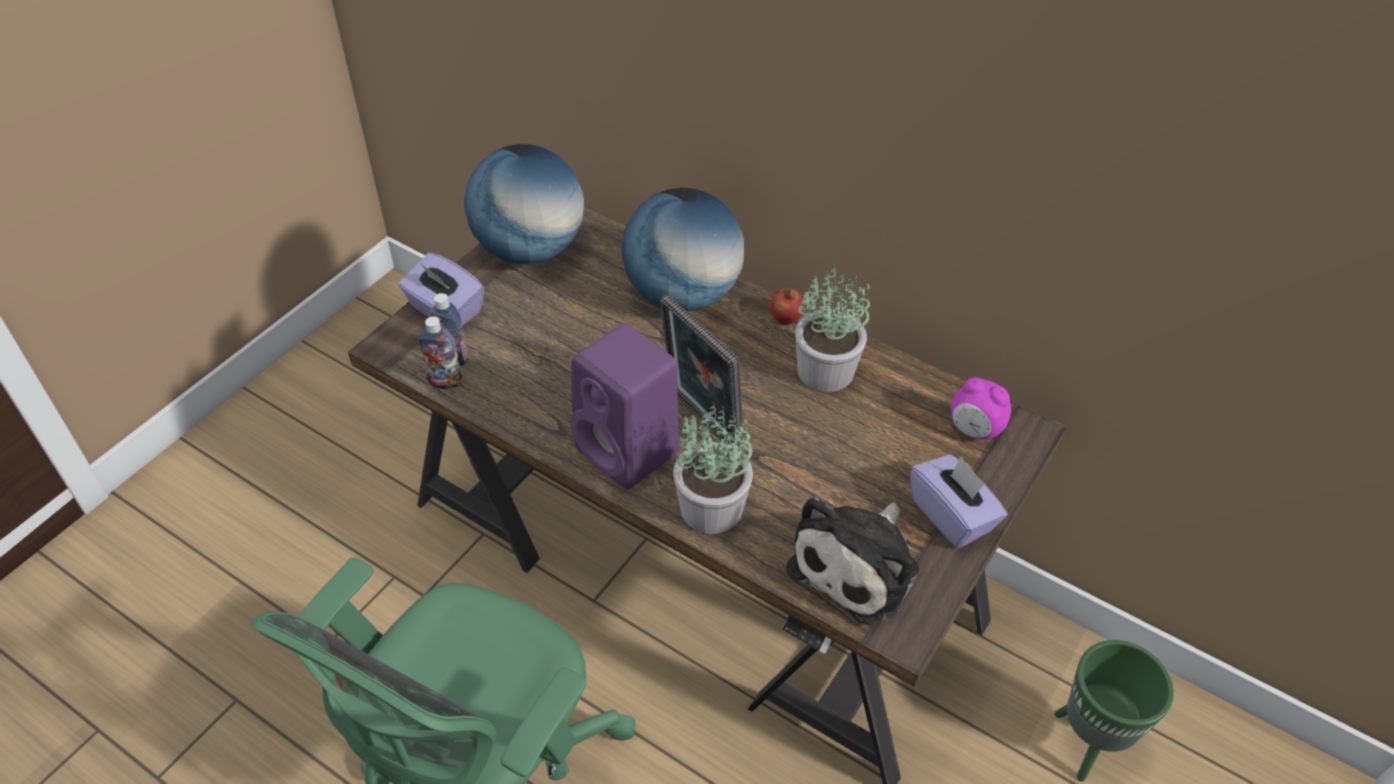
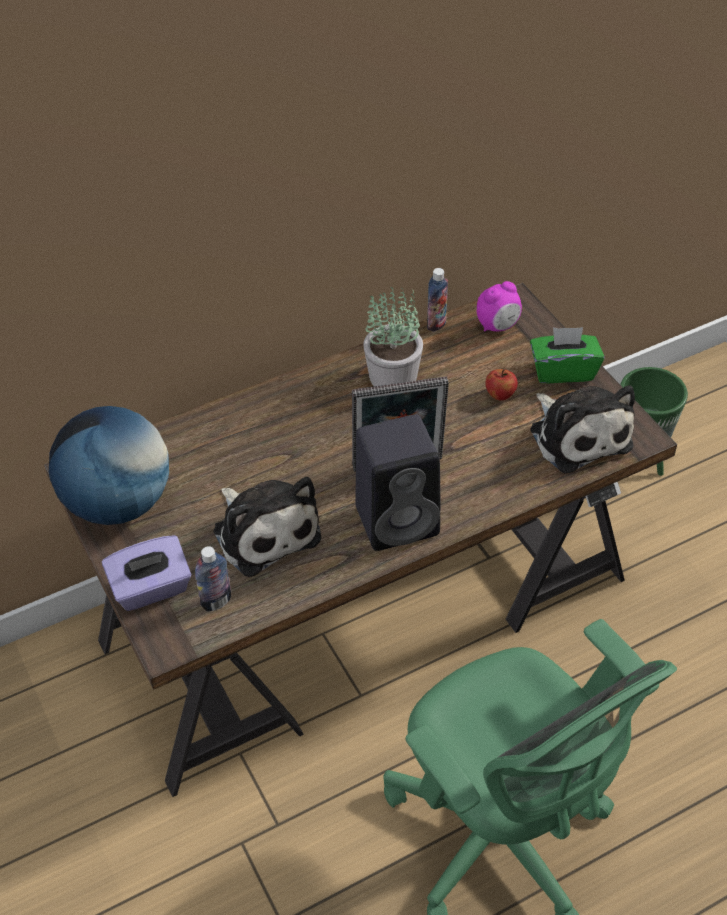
camera: 60 degrees left, 0 degrees up
(445, 382) = (241, 616): bottle -> bottle (436, 323)
(555, 356) = (264, 531): none -> plush toy
(630, 451) = (399, 519): purple speaker -> black speaker
(682, 294) = (252, 424): globe -> none
(710, 509) = (484, 493): potted plant -> none
(786, 318) = (324, 375): apple -> apple (500, 395)
(952, 515) = (563, 371): purple tissue box -> green tissue box

